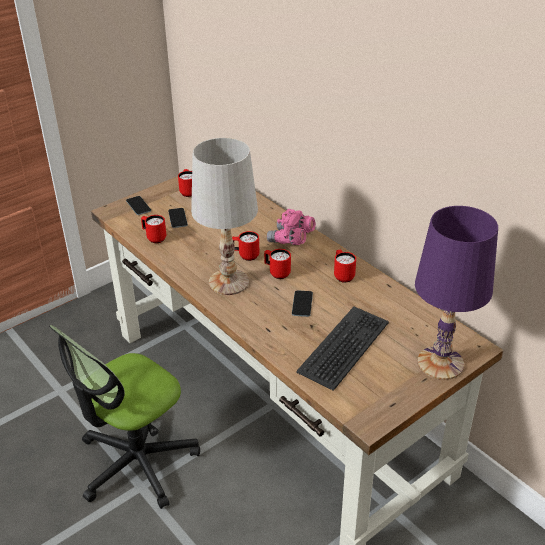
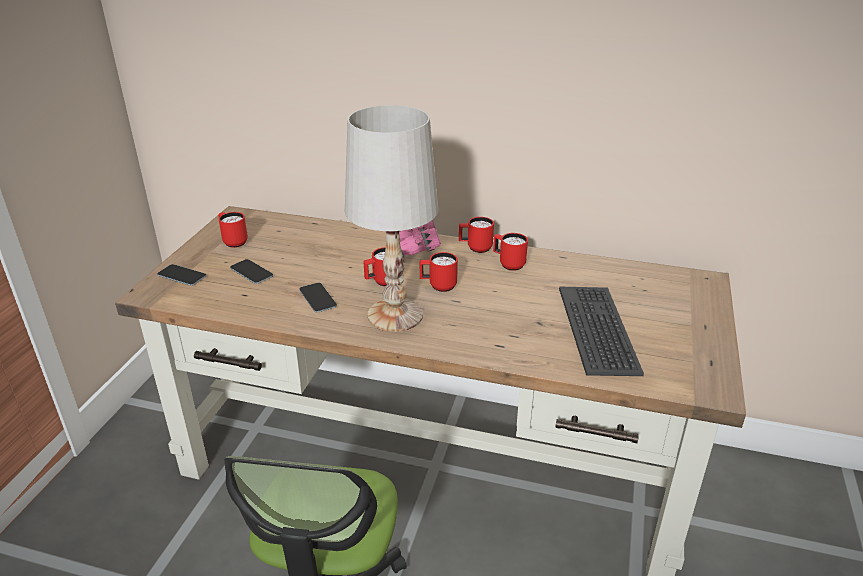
camera: 35 degrees left, 5 degrees down
(154, 238) = (244, 302): red mug -> red mug (475, 248)
(302, 304) = (502, 305): phone -> phone (317, 298)
(441, 363) = (698, 305): purple table lamp -> none

